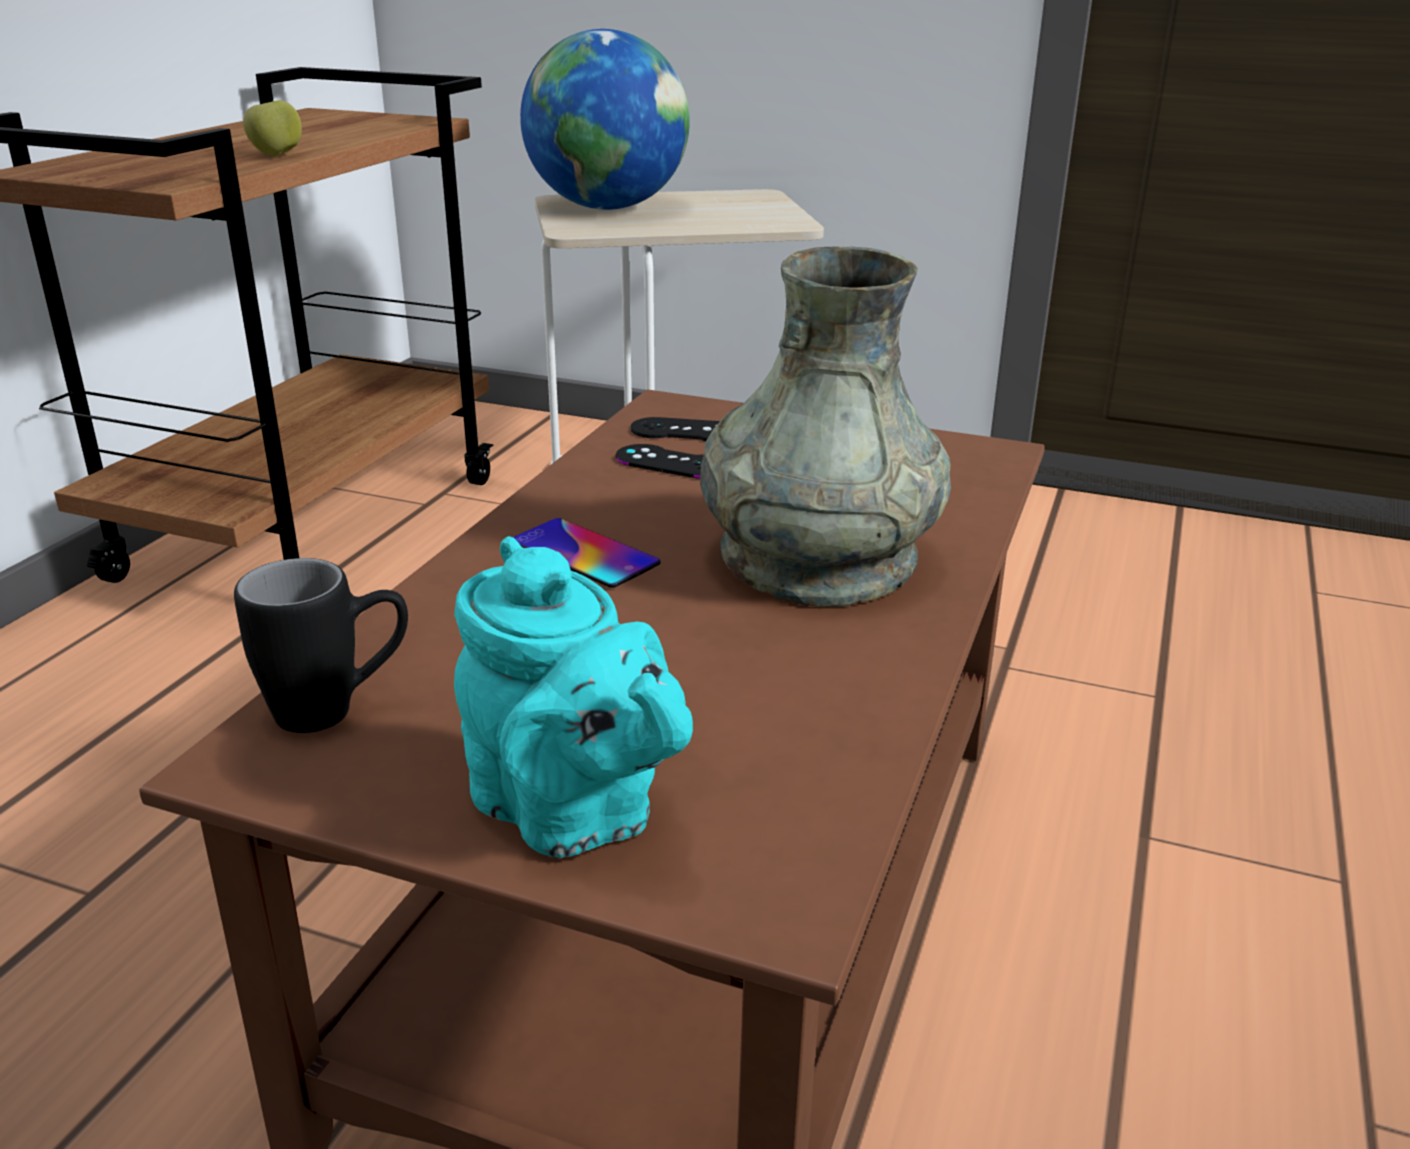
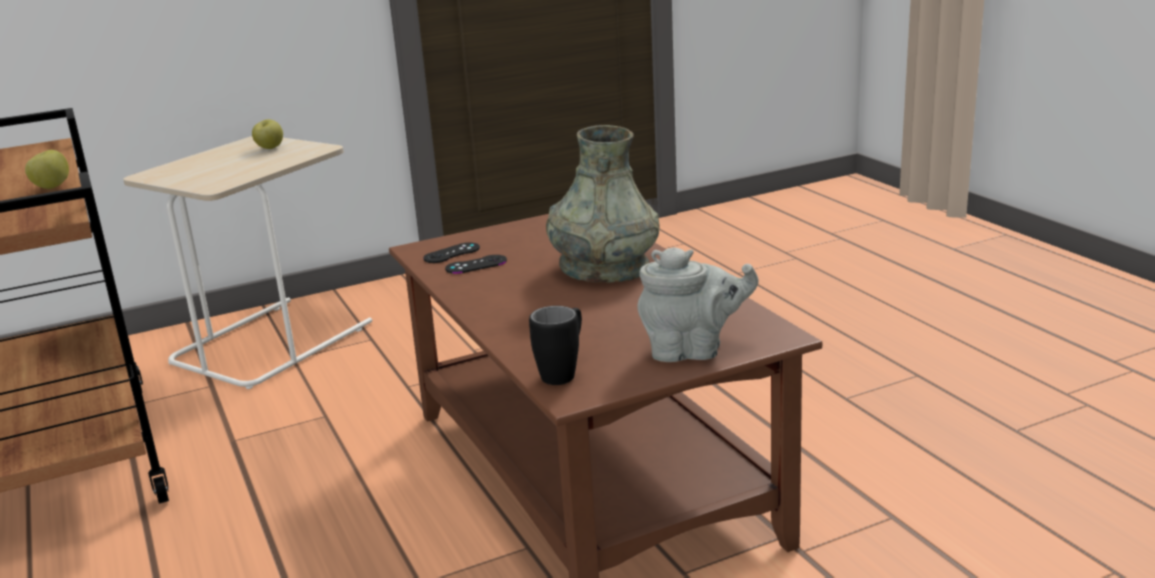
camera: 45 degrees left, 5 degrees down
(571, 814) = (692, 351): turquoise teapot -> grey teapot
(583, 554) = (524, 302): phone -> none
(607, 208) = (192, 171): globe -> none
(743, 207) = (270, 148): none -> apple

